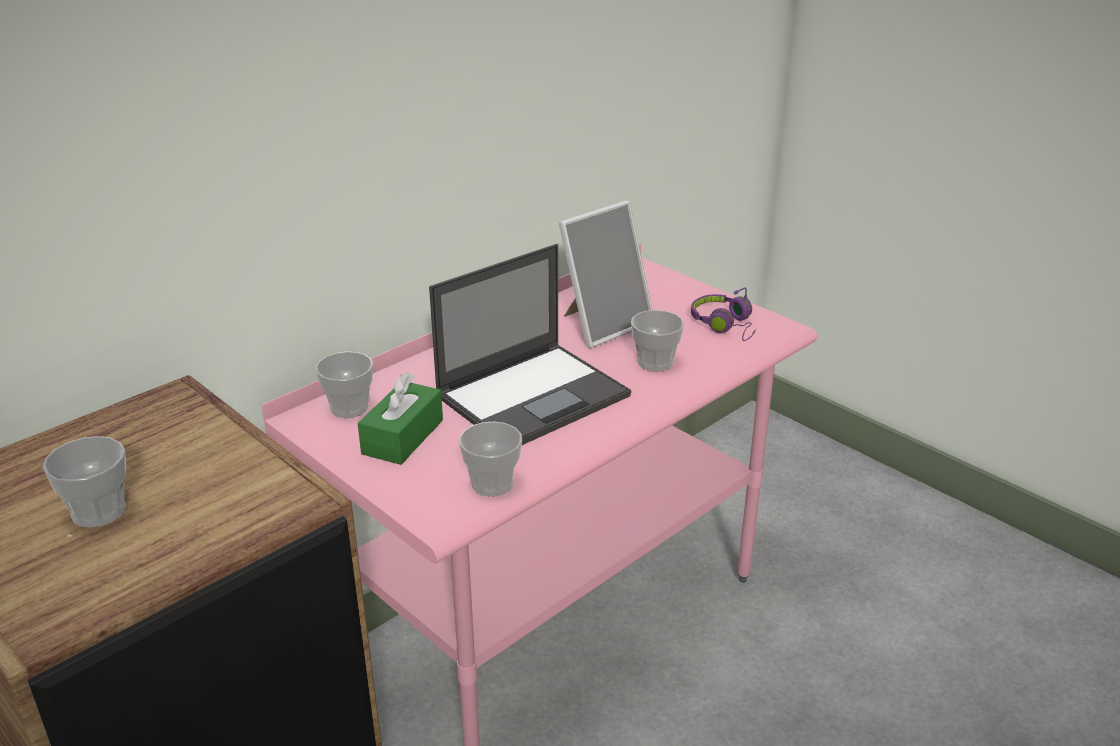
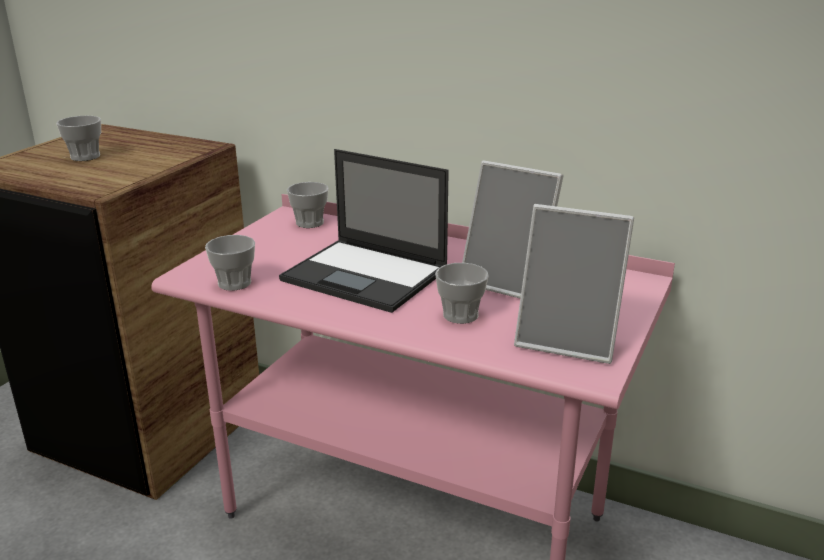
camera: 70 degrees right, 5 degrees down
(403, 437) = (281, 245): green tissue box -> none
(726, 325) = (569, 340): purple headphones -> picture frame

